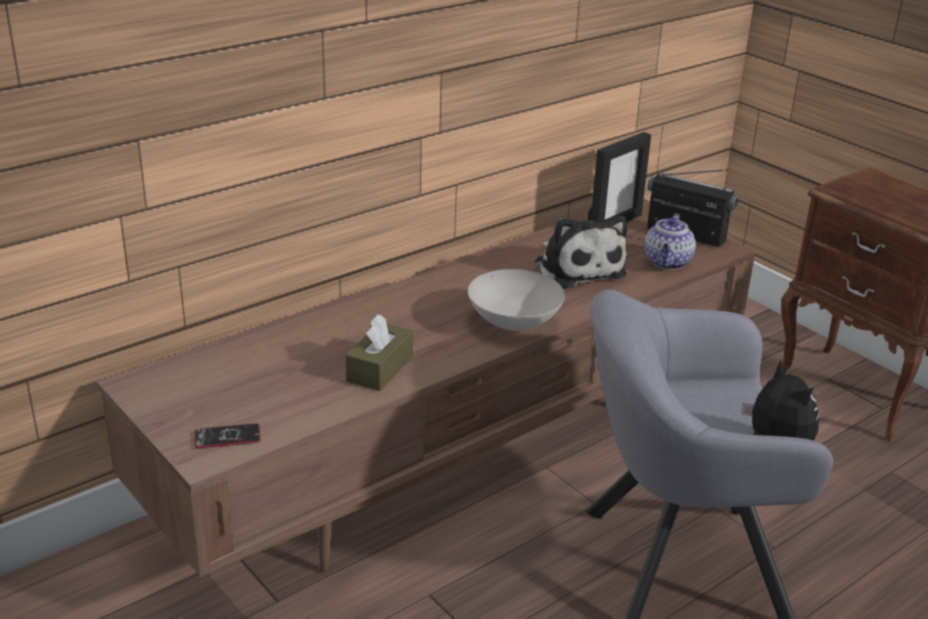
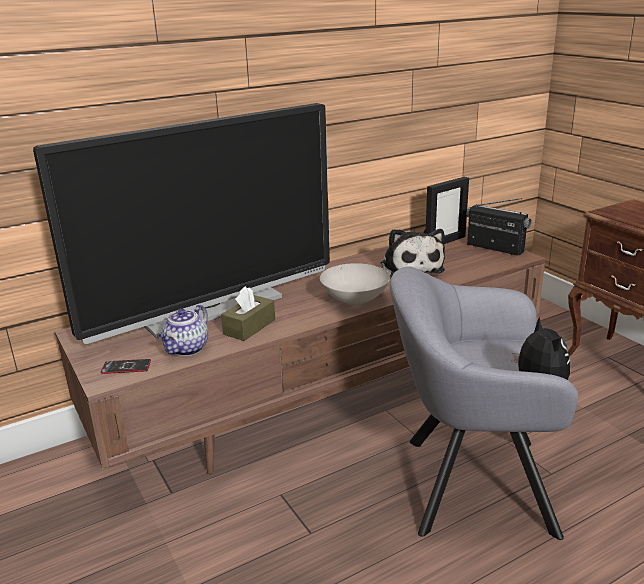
camera: 10 degrees right, 5 degrees down
(316, 340) = (212, 308): none -> television
(668, 262) = (477, 265): teapot -> teapot (187, 349)

